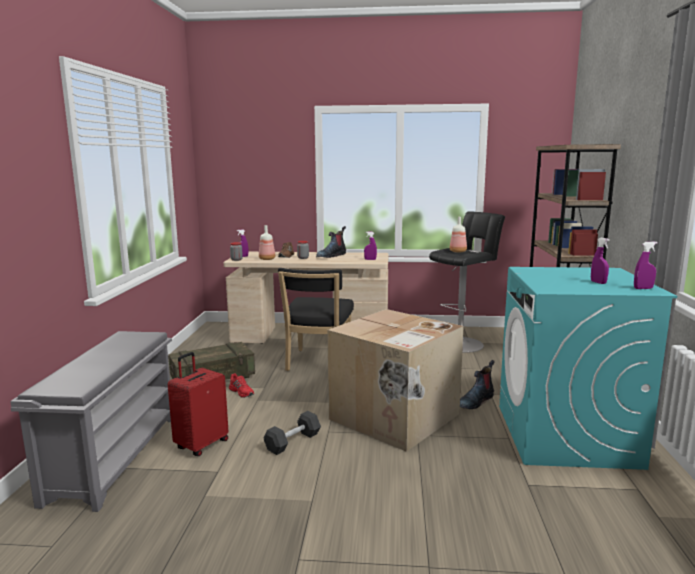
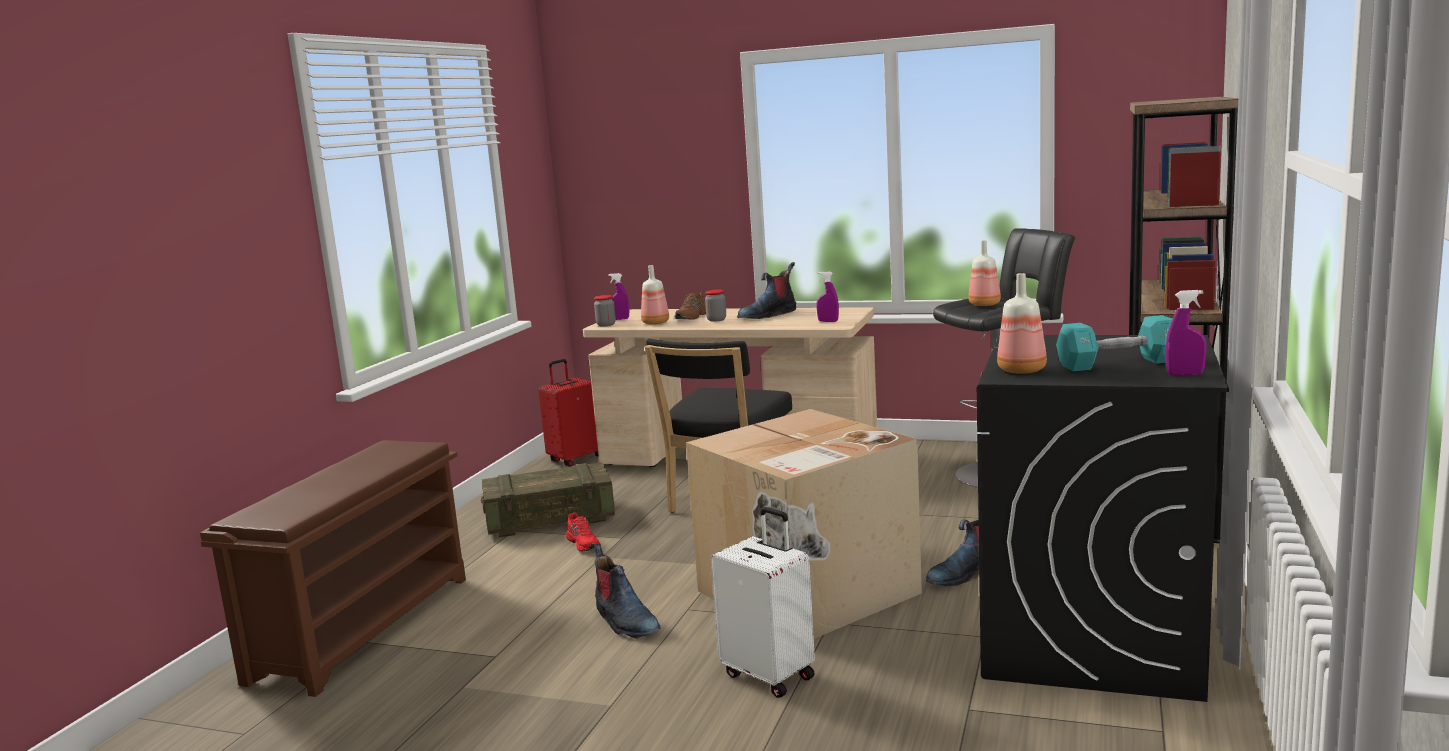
camera: 15 degrees right, 0 degrees up
(114, 456) = (363, 626): grey shoe rack -> brown shoe rack
(201, 444) = (489, 617): red suitcase -> red suitcase (575, 459)
(293, 442) = (625, 621): black dumbbell -> boot
(401, 471) = (770, 675): none -> white suitcase
(552, 286) = (1023, 370): none -> bottle
(566, 435) = (1092, 638): turquoise washing machine -> black washing machine
(598, 282) = (1117, 363): purple spray bottle -> turquoise dumbbell

